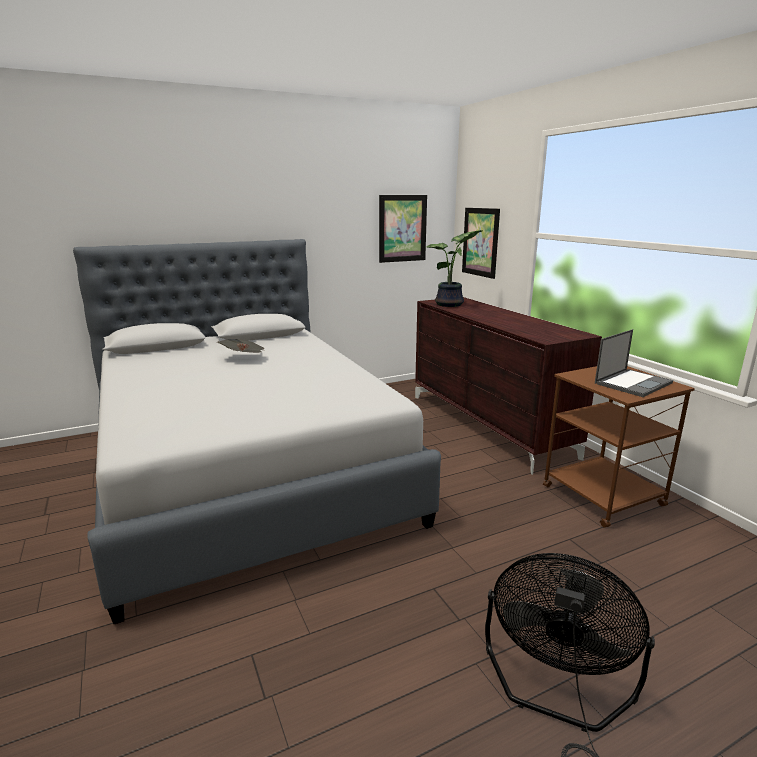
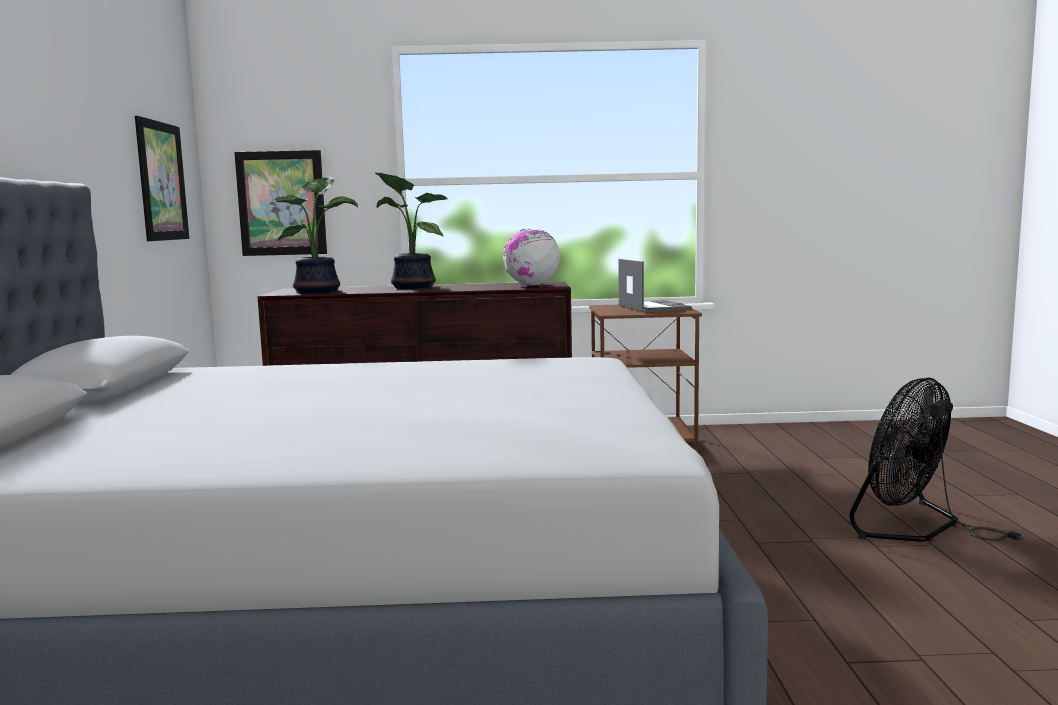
camera: 65 degrees left, 10 degrees down
(244, 358) = (253, 397): newspaper -> none
(497, 313) = (410, 287): none -> potted plant
(548, 334) = (531, 285): none -> globe

